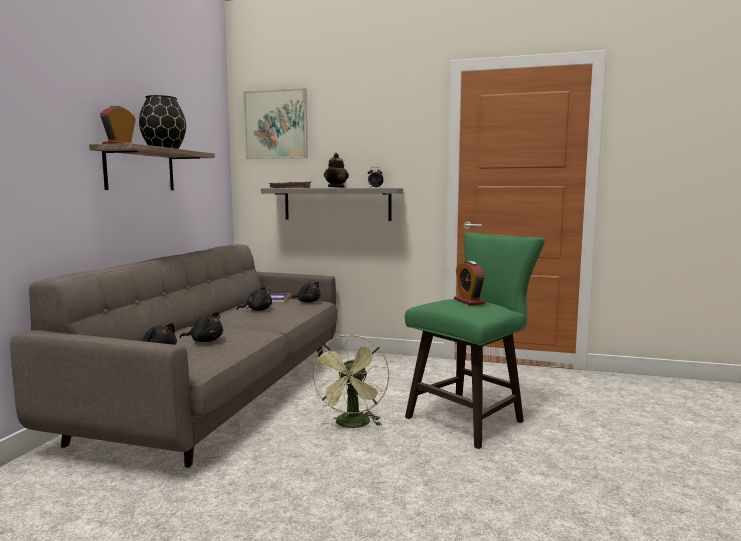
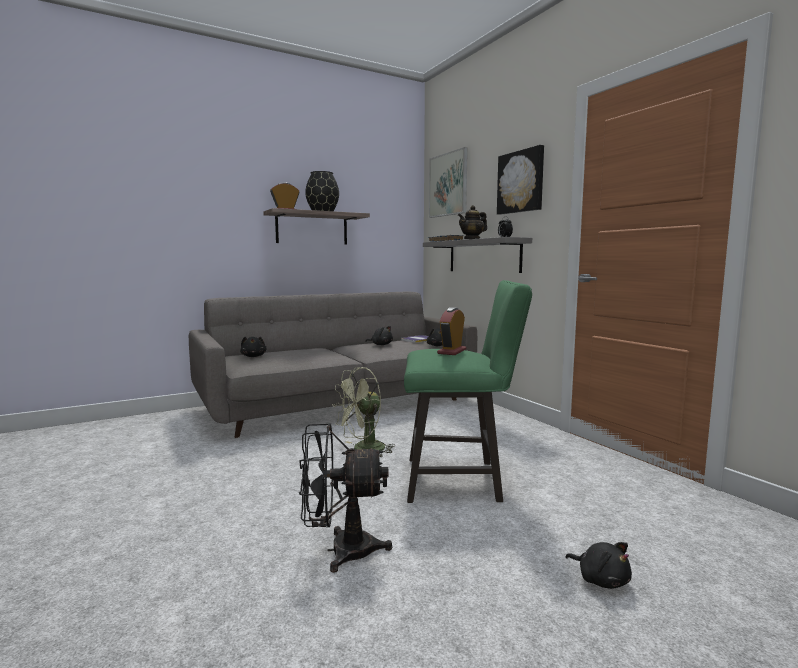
camera: 45 degrees right, 0 degrees up
(205, 341) = (290, 355): black plush toy -> black plush toy (601, 579)
(386, 134) = (521, 182): none -> picture
(520, 503) = (340, 551): none -> black fan

